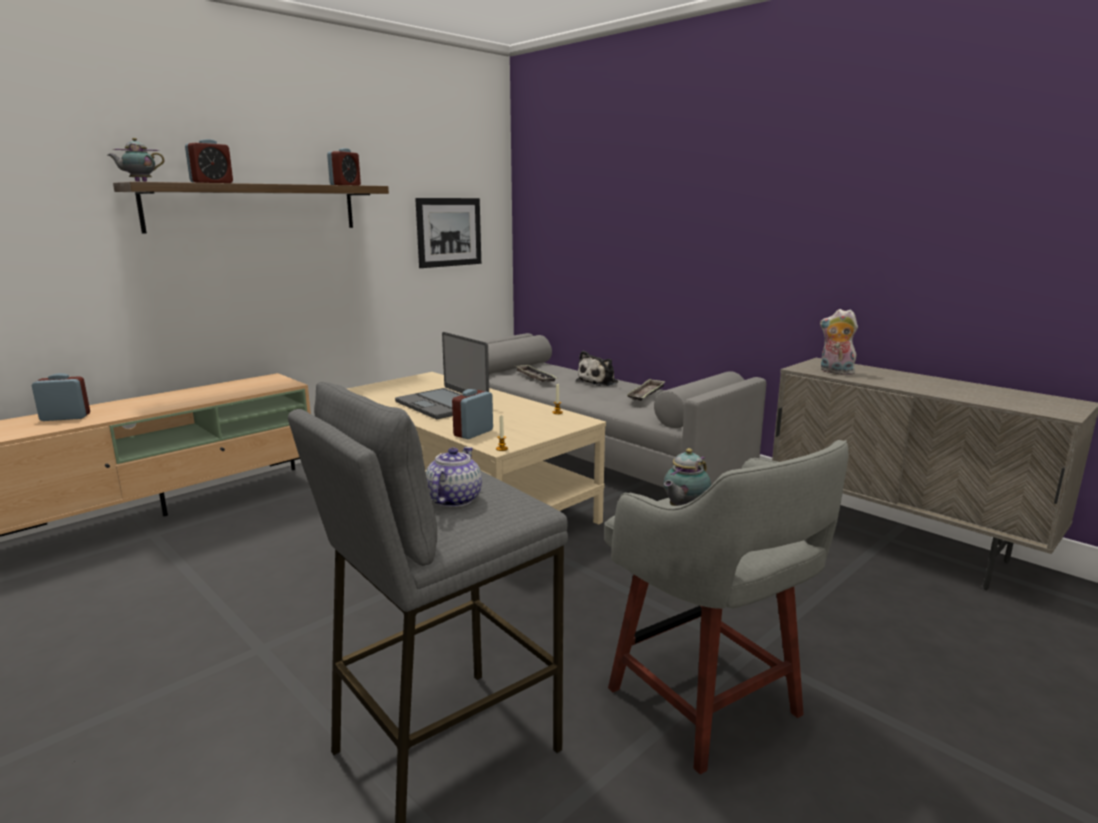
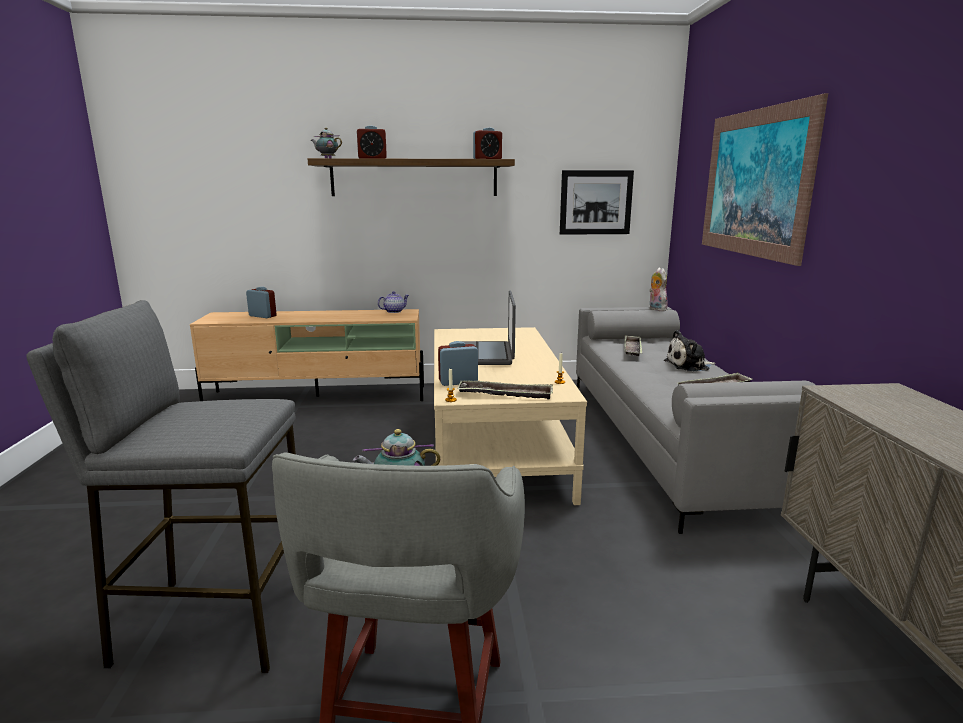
camera: 40 degrees right, 0 degrees up
(453, 499) = (206, 415): teapot -> teapot (394, 311)
(536, 432) = (505, 394): none -> tray
(631, 213) = (754, 183): none -> picture
(835, 372) = (874, 406): plush toy -> plush toy (655, 309)

